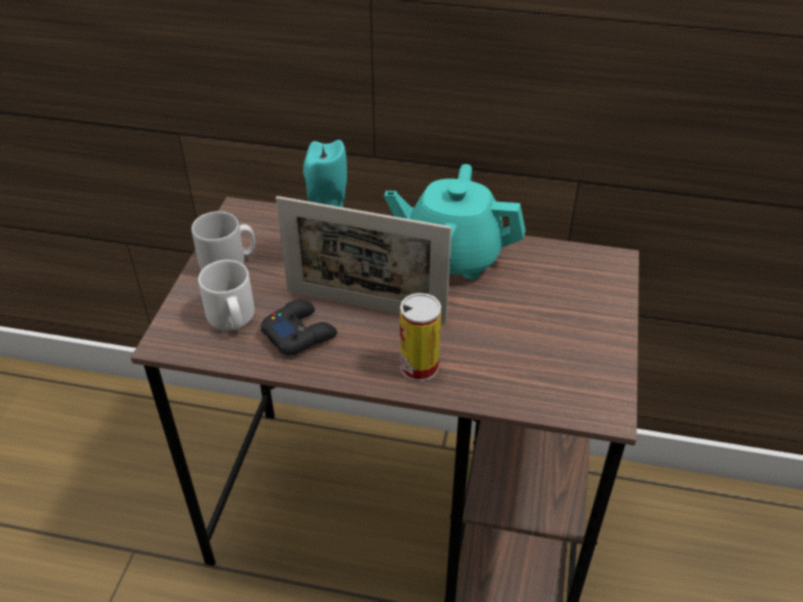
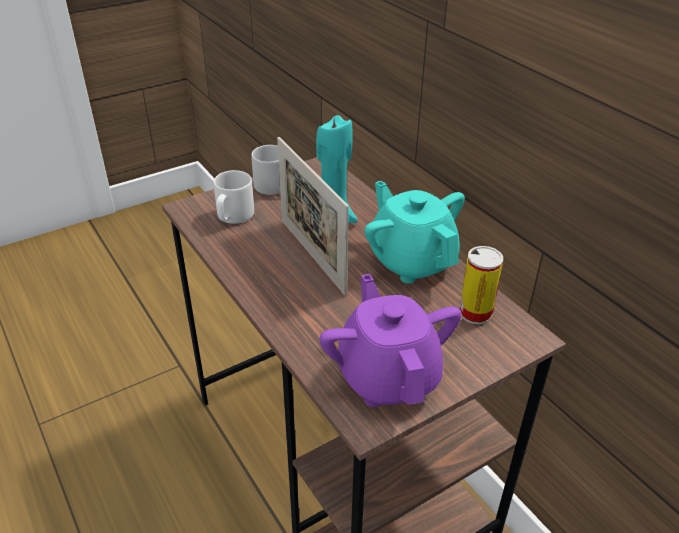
camera: 45 degrees right, 5 degrees down
(299, 333) = (254, 246): black game controller -> none
(419, 367) = (290, 308): can -> can (475, 313)
(571, 365) = (388, 377): none -> purple teapot

